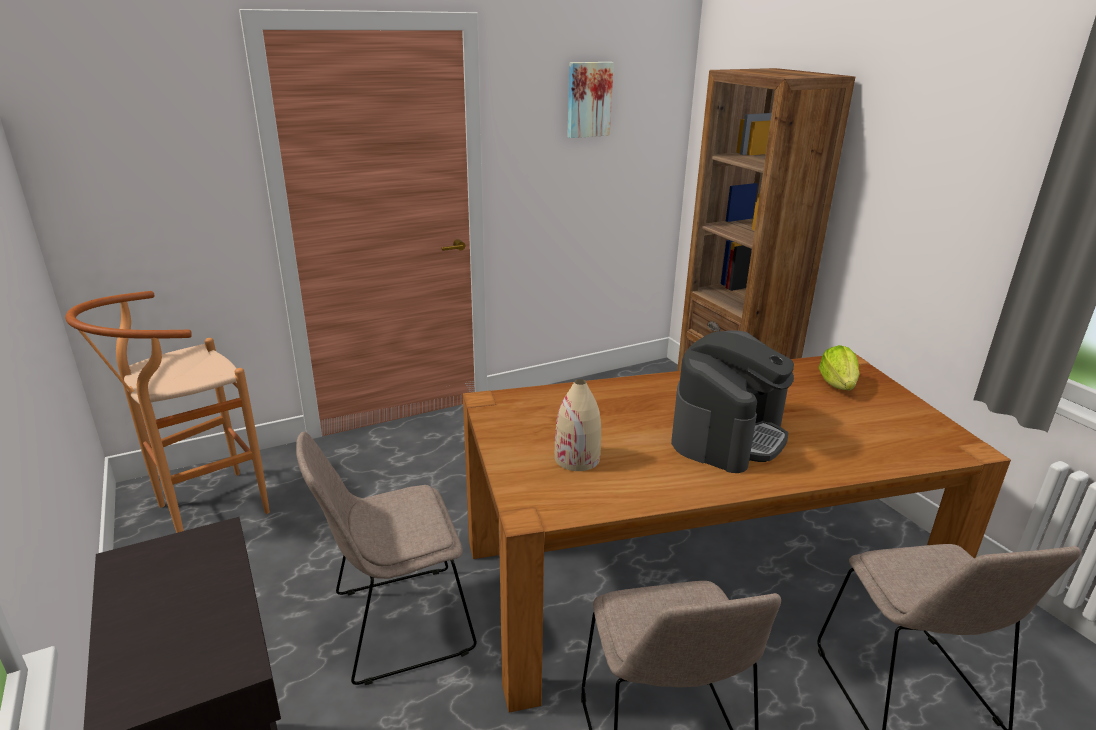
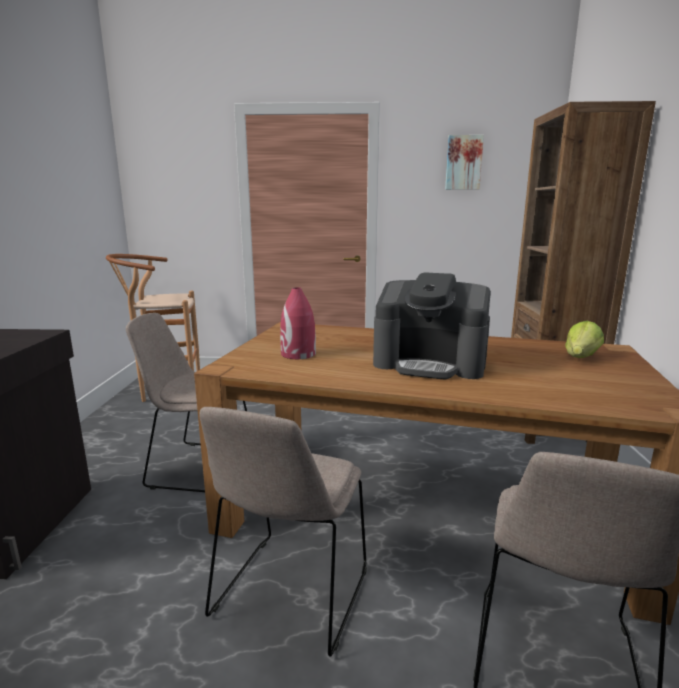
camera: 30 degrees right, 10 degrees down
(577, 459) = (298, 354): beige vase -> red vase
(728, 434) = (430, 363): coffee machine -> coffee machine turned 45 degrees clockwise

